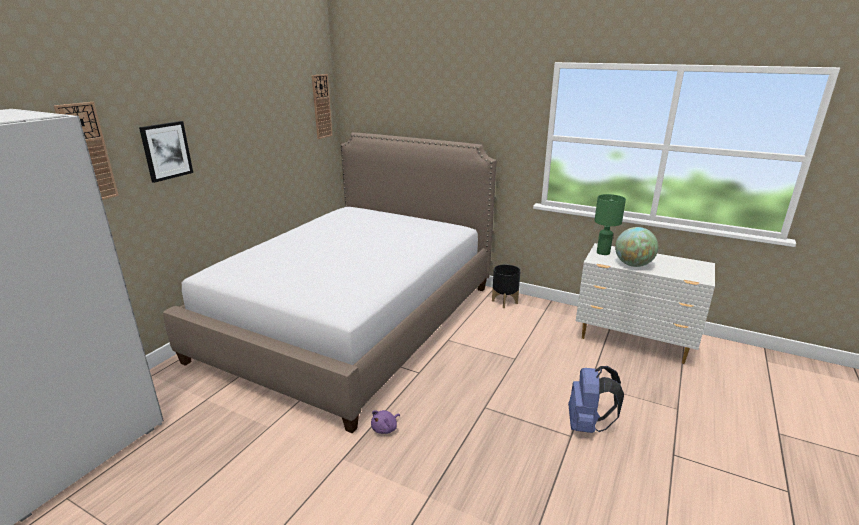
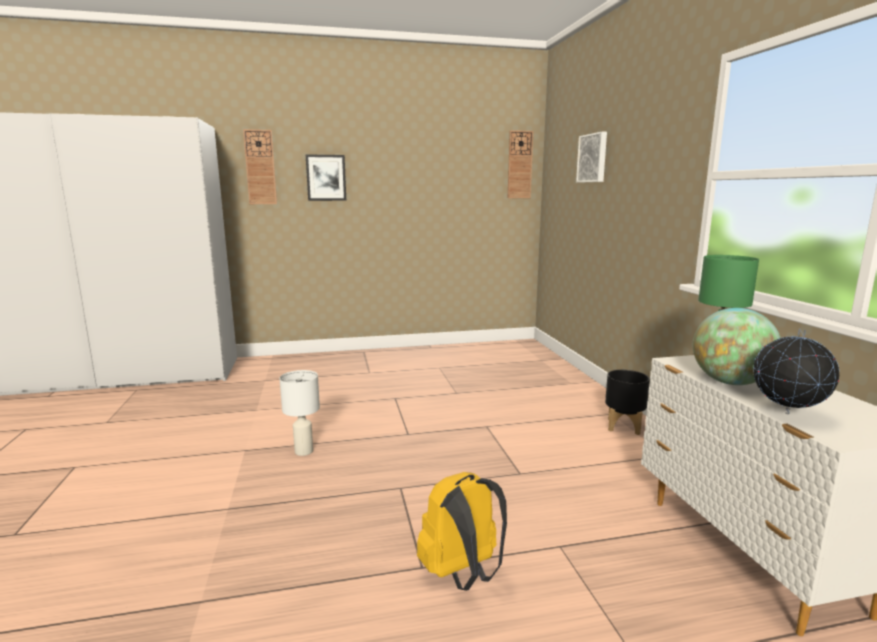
camera: 50 degrees right, 10 degrees down
(354, 321) = (439, 380): bed -> none
(385, 428) = (304, 451): purple plush toy -> white table lamp
(417, 109) = (593, 158): none -> picture
(587, 425) = (463, 574): blue backpack -> yellow backpack
(675, 274) = (787, 414): none -> globe

